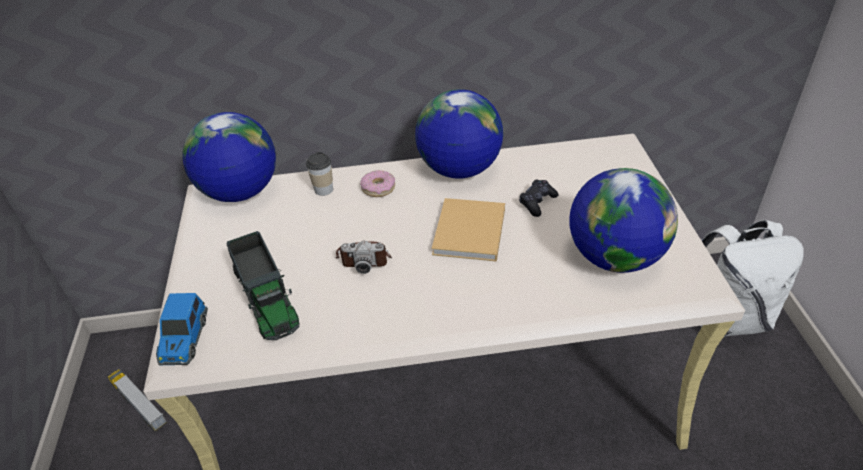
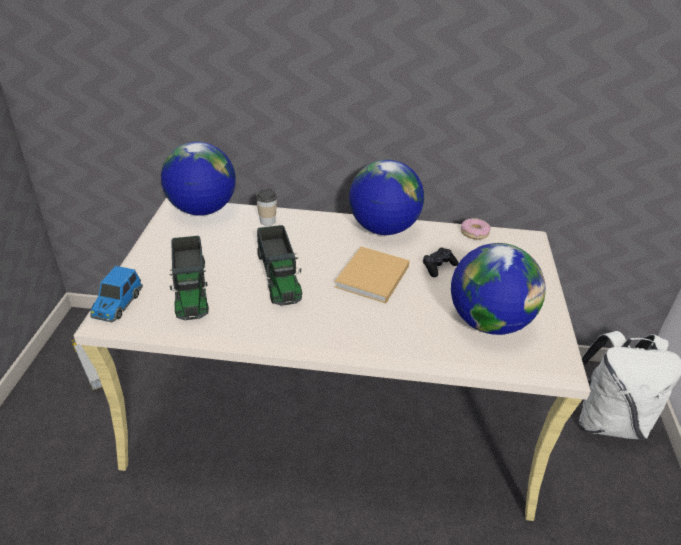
camera: 10 degrees right, 5 degrees down
(364, 257) = (279, 277): camera -> toy truck
(378, 188) = (311, 229): donut -> donut (474, 233)

